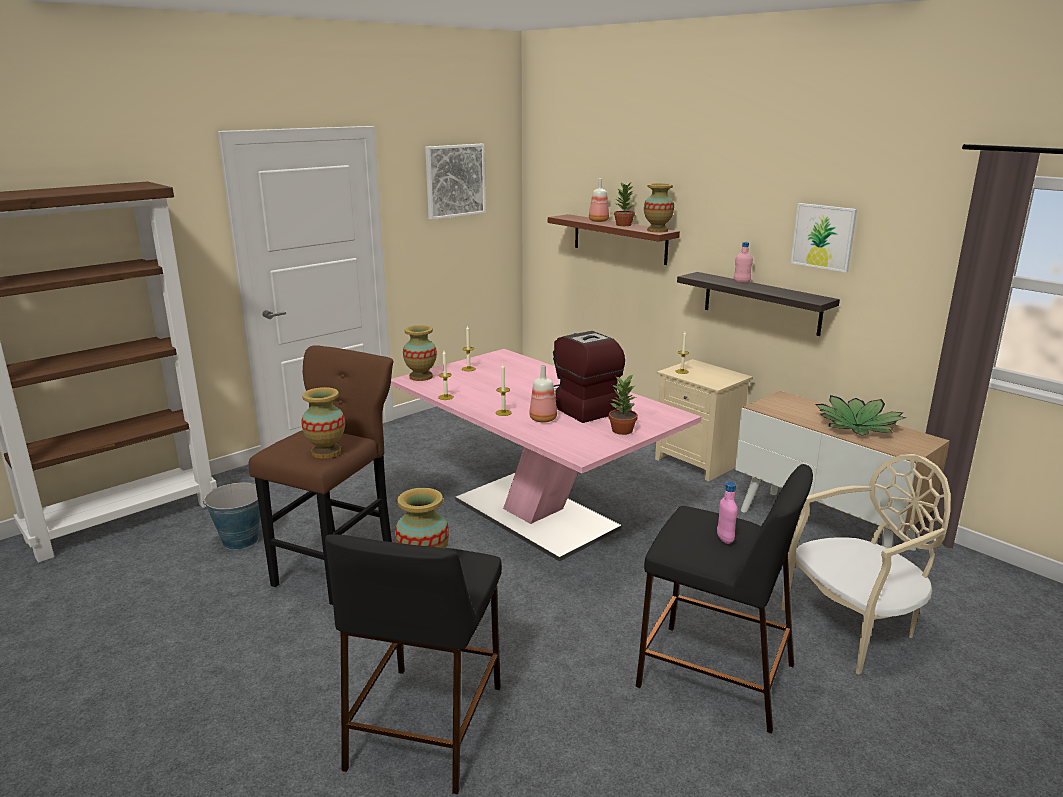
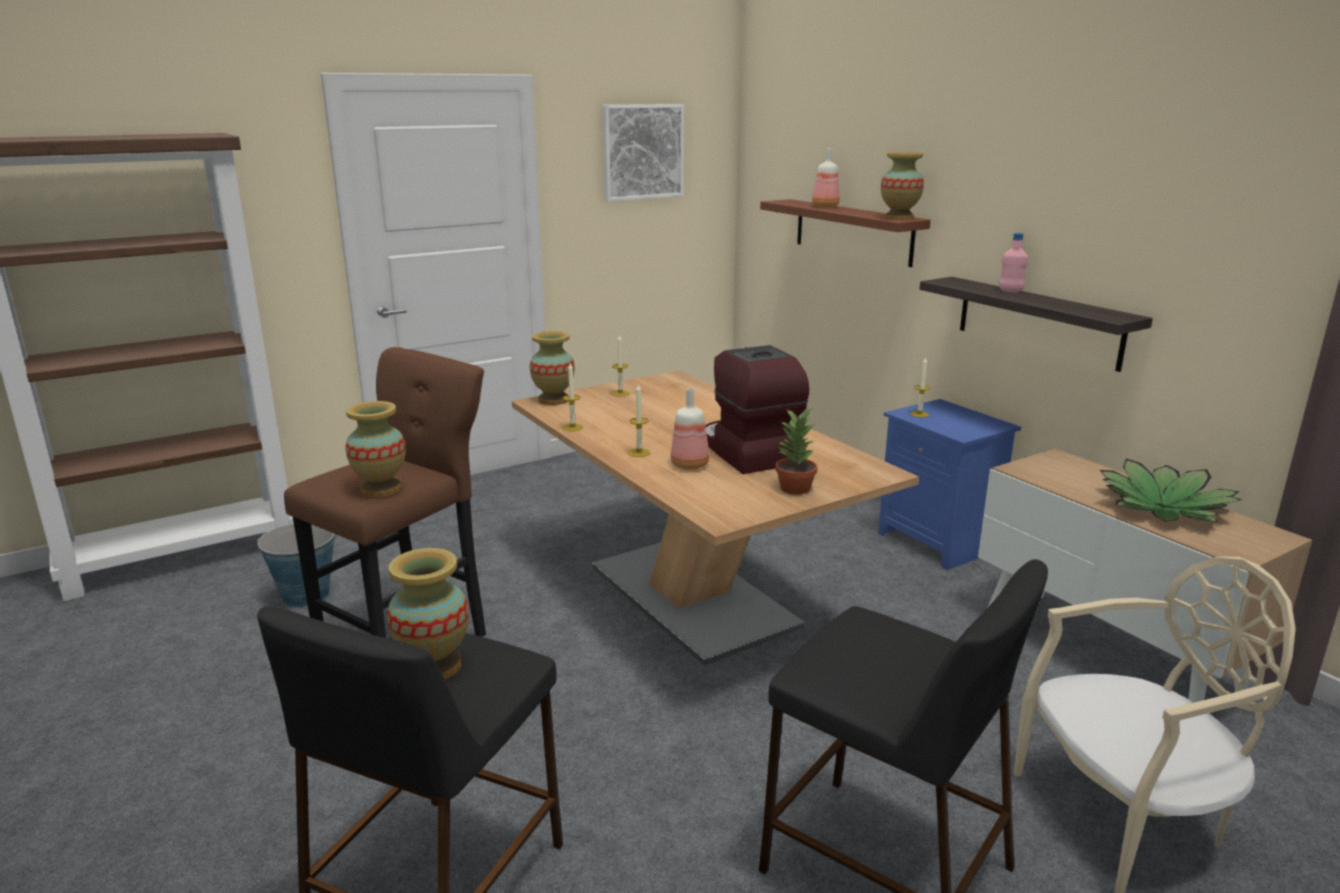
camera: 10 degrees right, 0 degrees up
(535, 514) = (691, 596): pink dining table -> brown dining table
(624, 225) = (856, 211): potted plant -> none
(699, 462) = (939, 542): beige nightstand -> blue nightstand
(725, 539) = (901, 666): pink bottle -> none
(823, 237) = (1132, 224): picture -> none

